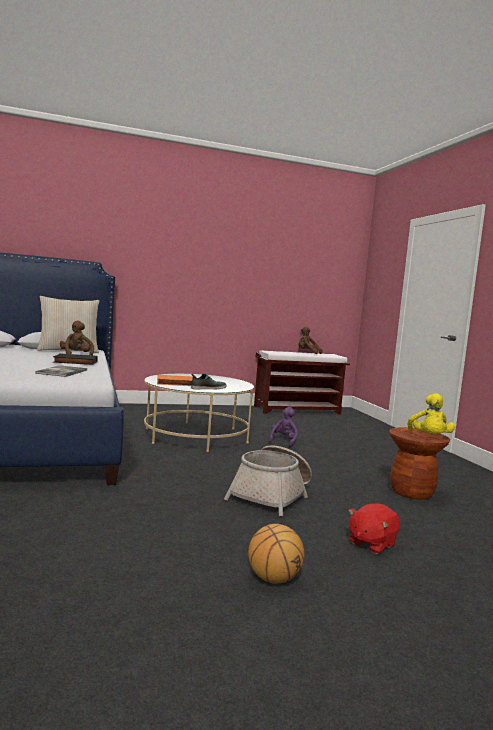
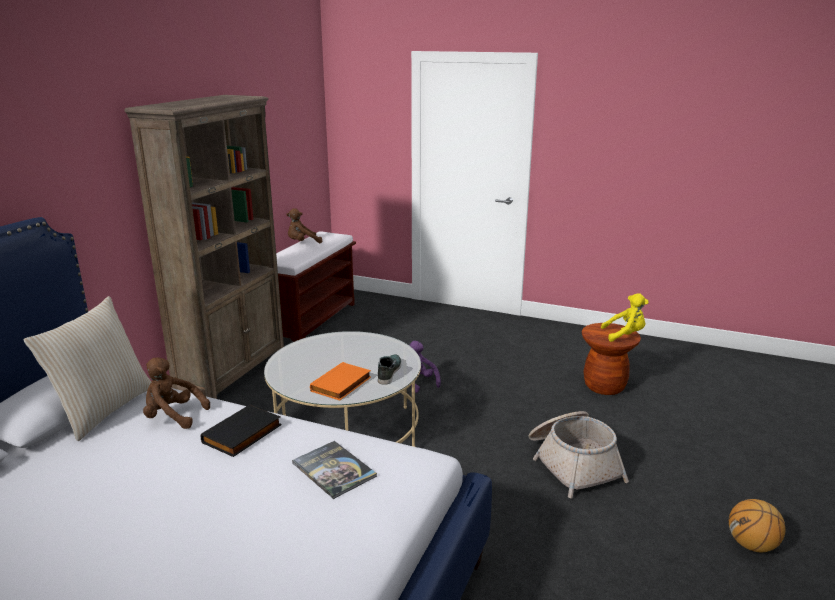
camera: 50 degrees left, 15 degrees up
(207, 408) = (233, 374): none -> brown bookcase
(371, 543) = (700, 462): red plush toy -> none
(429, 438) = (625, 335): yellow plush toy -> yellow plush toy turned 45 degrees counterclockwise

